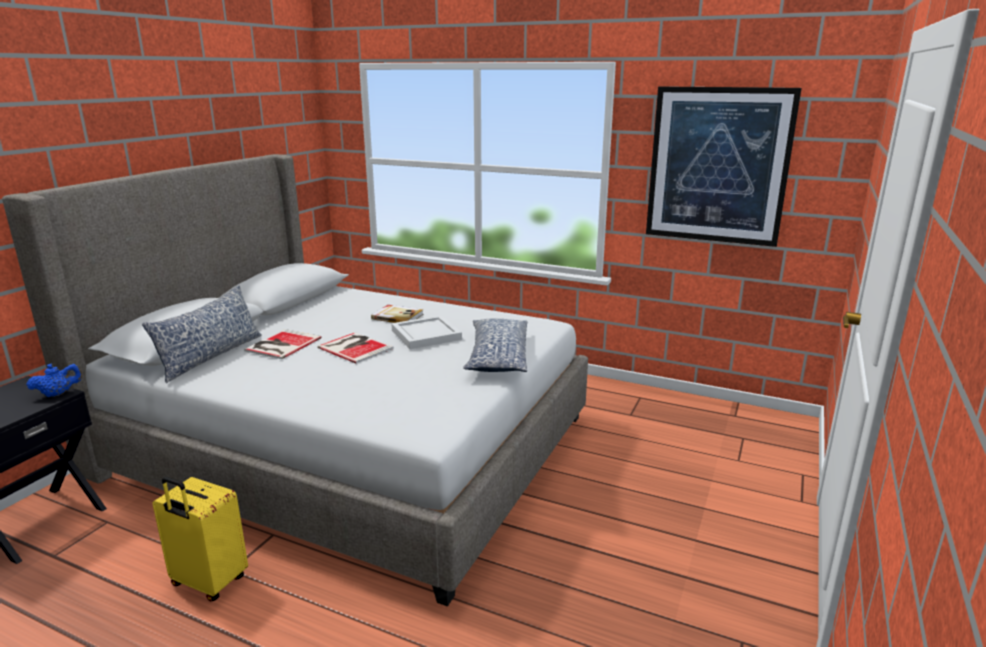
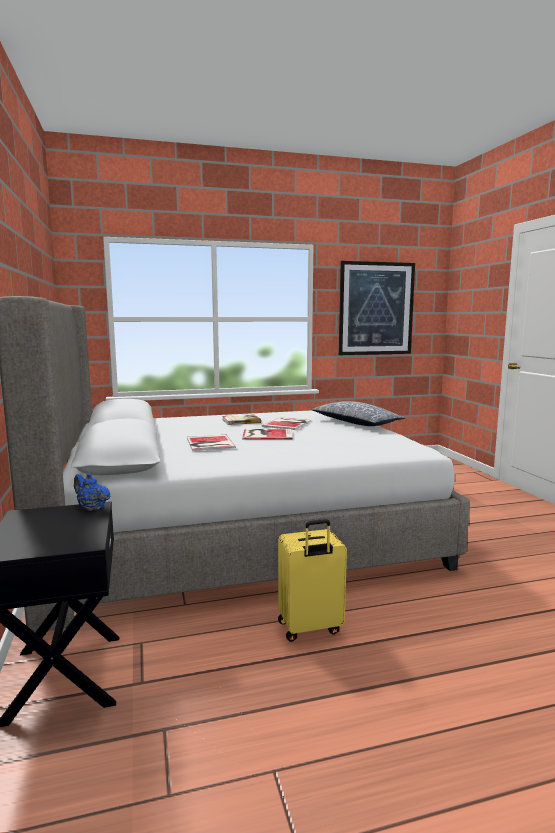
camera: 40 degrees left, 10 degrees down
(58, 394) = (91, 508): blue teapot -> blue teapot turned 75 degrees counterclockwise
(211, 356) = (172, 458): pillow -> none
(427, 335) = (288, 424): white tray -> book

